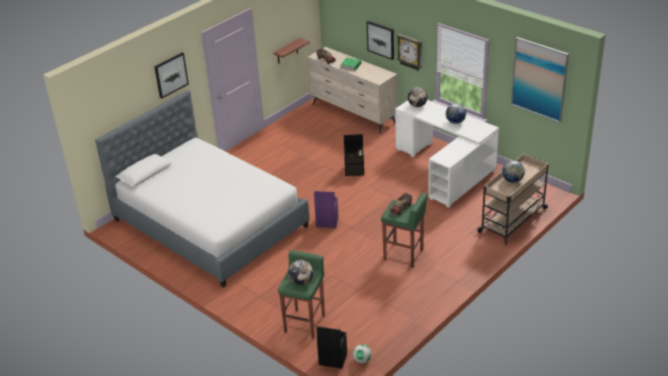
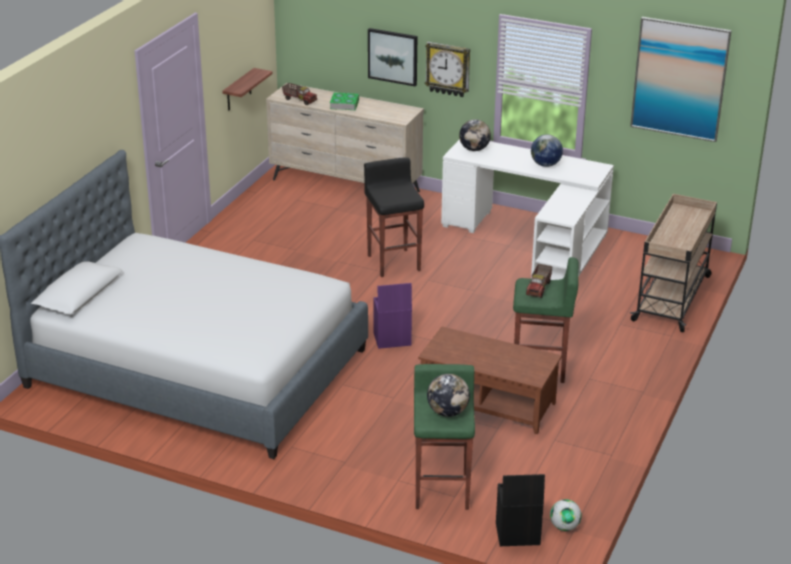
camera: 20 degrees left, 5 degrees down
(170, 75) = (97, 123): picture -> none
(355, 170) = (394, 262): black storage box -> black stool
(360, 273) = (487, 404): none -> brown coffee table
(512, 180) = (676, 232): globe -> none

